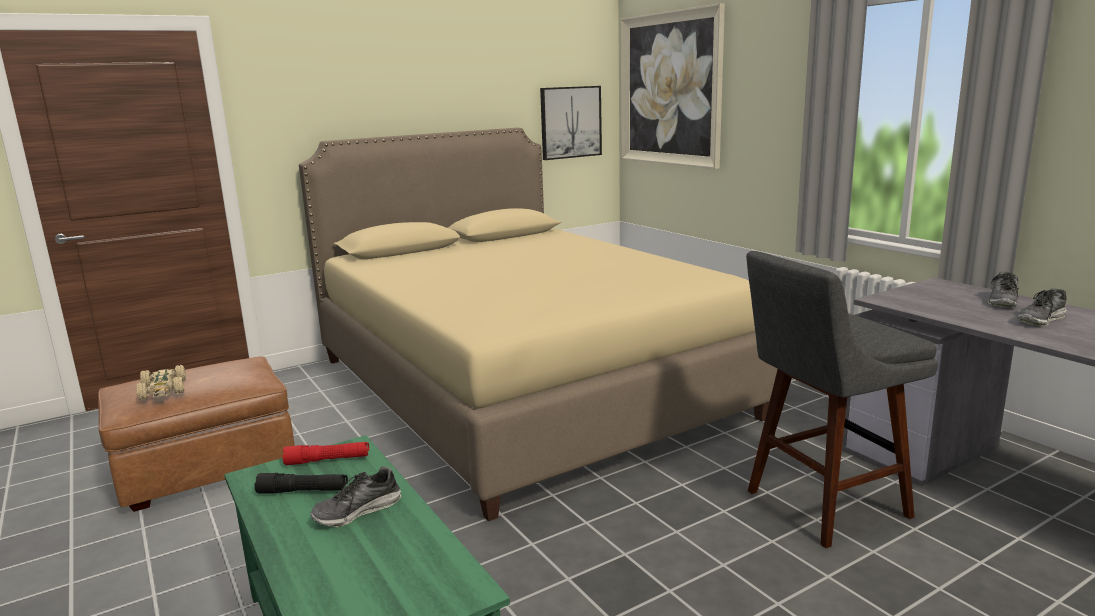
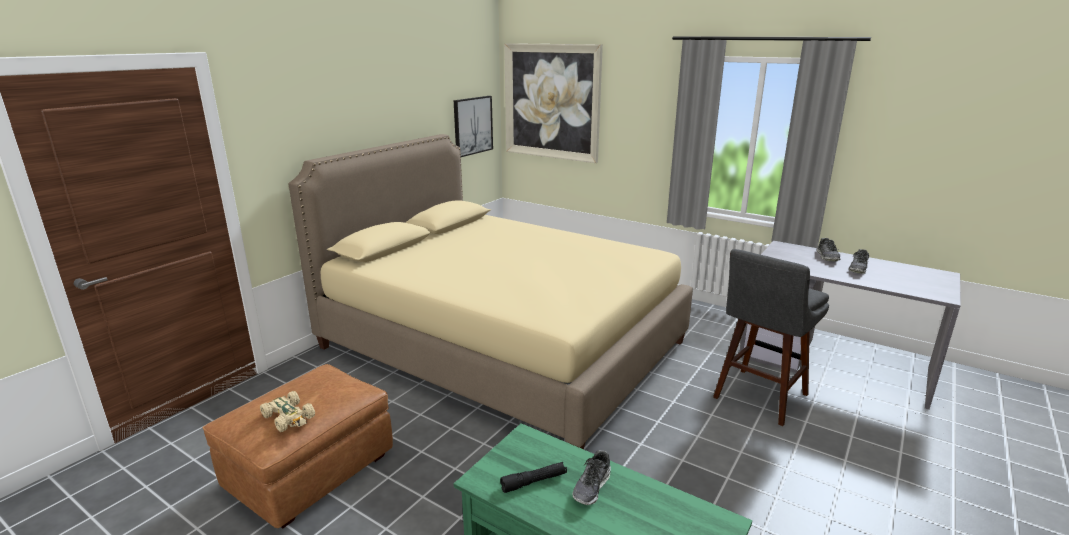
camera: 25 degrees left, 5 degrees up
(327, 460) = (520, 451): red flashlight -> none

